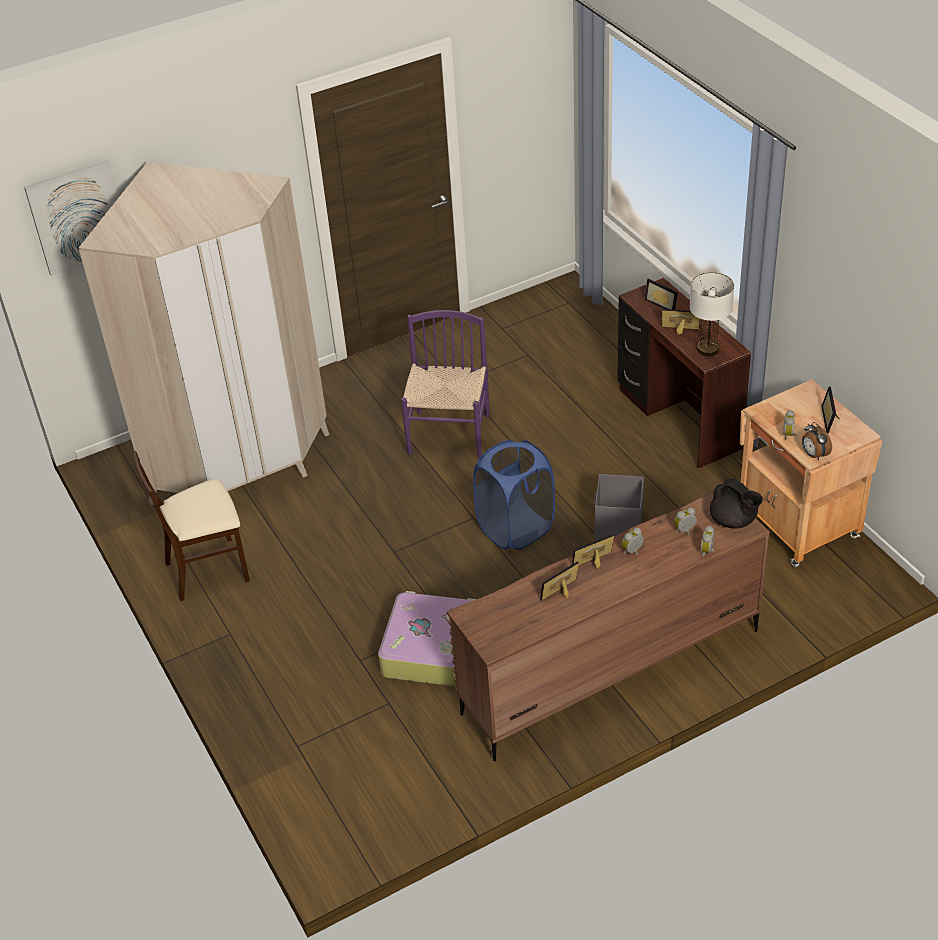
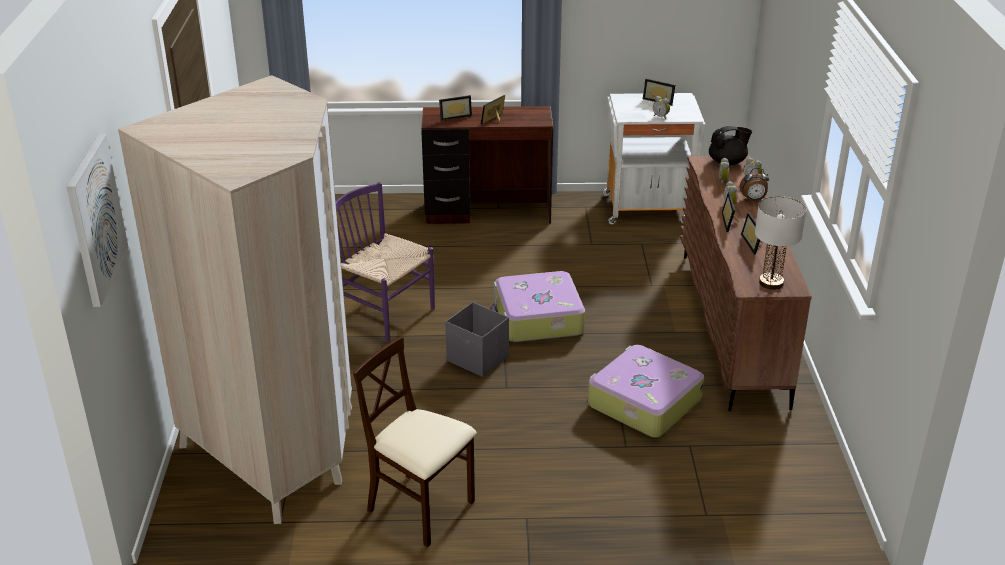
camera: 65 degrees left, 10 degrees down
(208, 569) = (421, 508): beige chair -> beige chair turned 120 degrees clockwise
(515, 529) = (537, 319): blue laundry basket -> suitcase
(618, 527) = (580, 274): grey storage box -> grey storage box (478, 359)
(708, 349) = (529, 117): table lamp -> table lamp (771, 283)
(798, 527) = (647, 209): brown cart -> white cart
(813, 455) = (690, 116): alarm clock -> alarm clock (753, 200)

